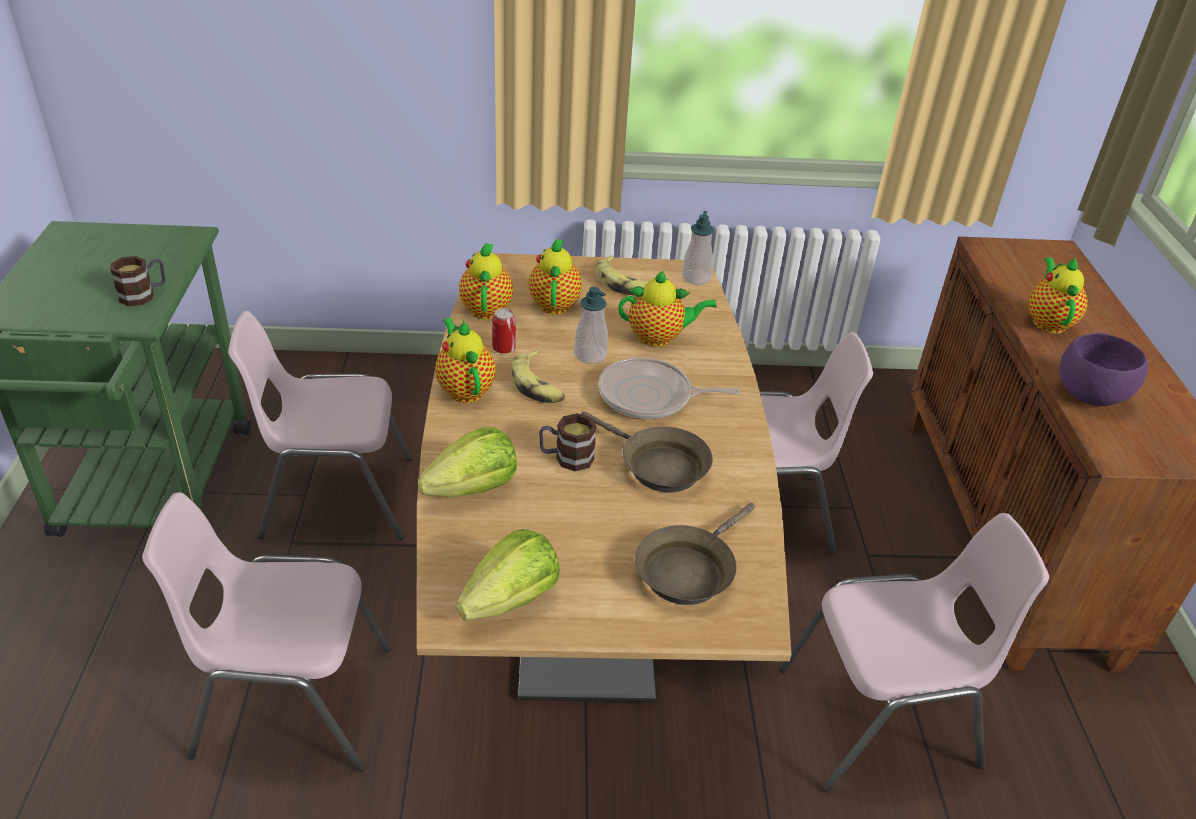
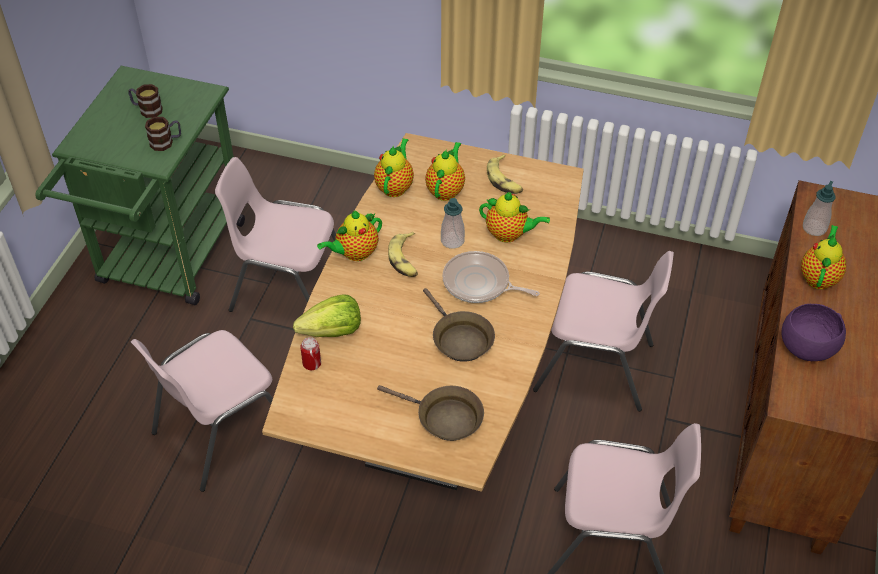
camera: 20 degrees right, 10 degrees up
(290, 701) = (221, 432): pink chair -> pink chair turned 60 degrees counterclockwise
(465, 389) = (355, 253): teapot -> teapot turned 120 degrees counterclockwise
(504, 348) = (394, 224): can -> can (312, 364)
(511, 600) = (327, 413): lettuce -> none
(566, 458) = (401, 321): mug -> mug (147, 109)
(688, 570) = (444, 418): brown frying pan -> brown frying pan turned 120 degrees counterclockwise
(696, 278) = (563, 184): soap dispenser -> soap dispenser (814, 228)

